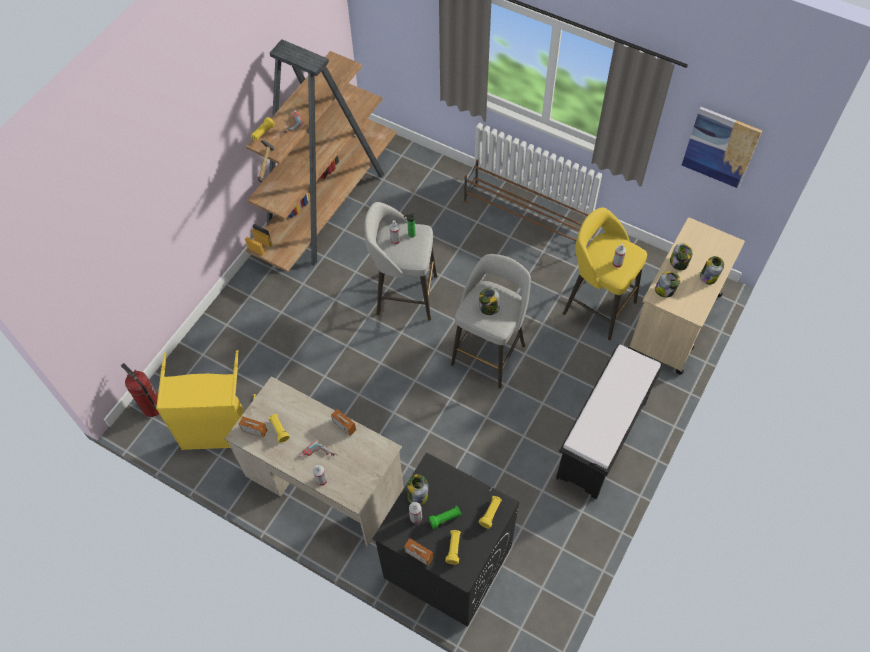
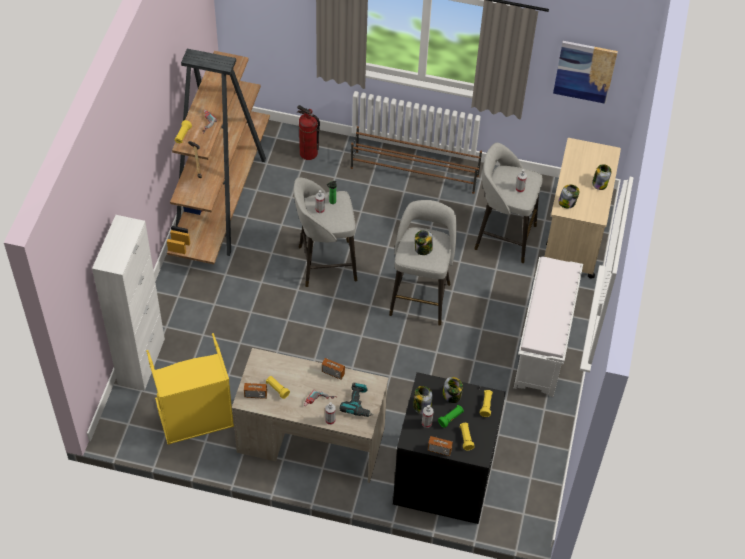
camera: 20 degrees left, 5 degrees down
(152, 407) = (124, 415): fire extinguisher -> fire extinguisher (308, 153)
(189, 355) = (141, 361): none -> white cabinet
(359, 468) = (358, 403): none -> power drill
(597, 306) = (503, 236): yellow stool -> grey stool
(602, 440) = (543, 348): black bench -> white bench
(679, 263) = (572, 177): jar -> jar (452, 395)

